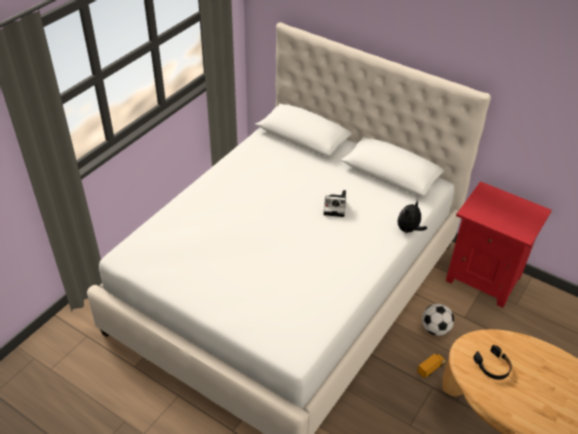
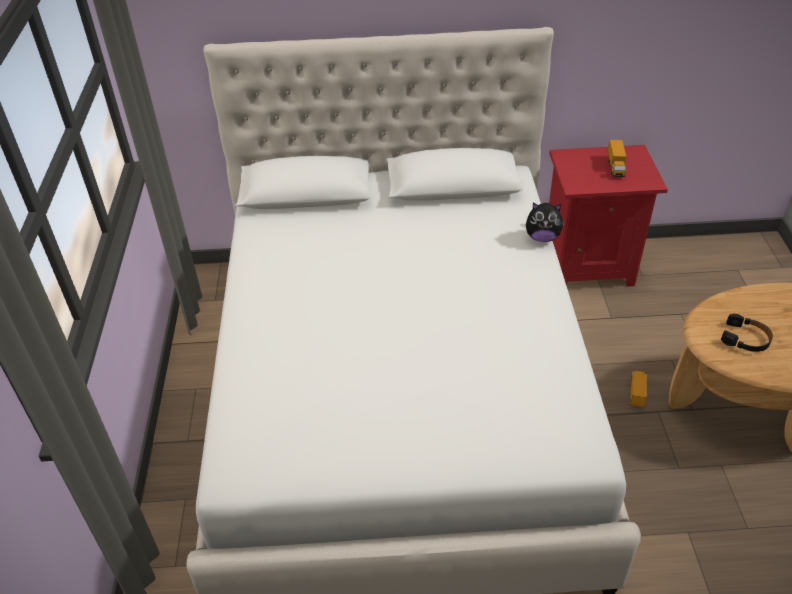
camera: 35 degrees left, 0 degrees up
(336, 207) = (437, 255): camera -> none
(409, 230) = (542, 237): plush toy -> plush toy turned 90 degrees counterclockwise
(435, 329) = (598, 348): football -> none
(511, 213) = (615, 167): none -> toy truck

